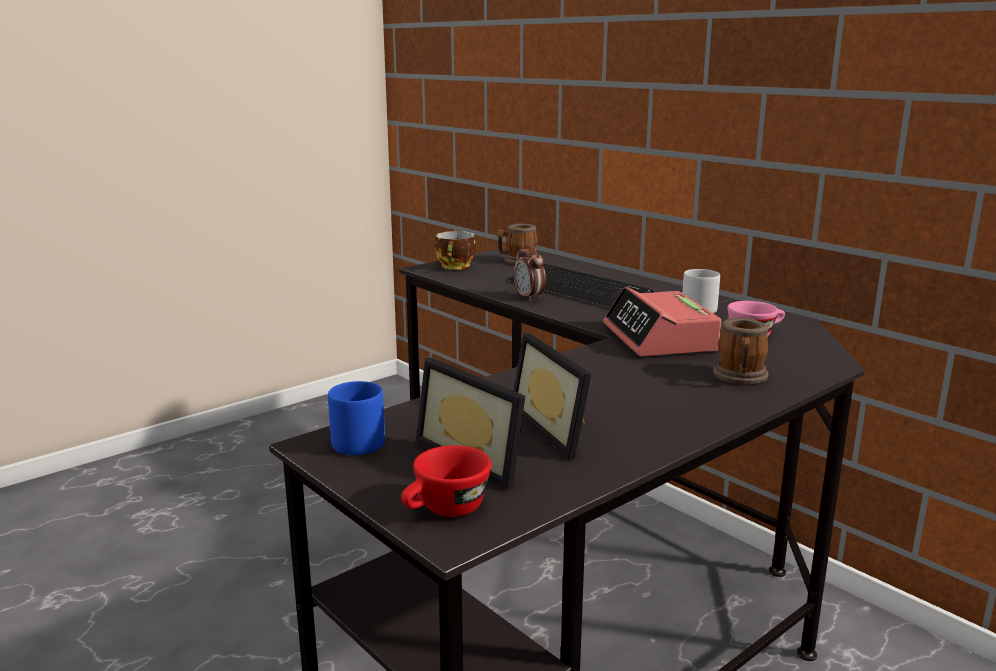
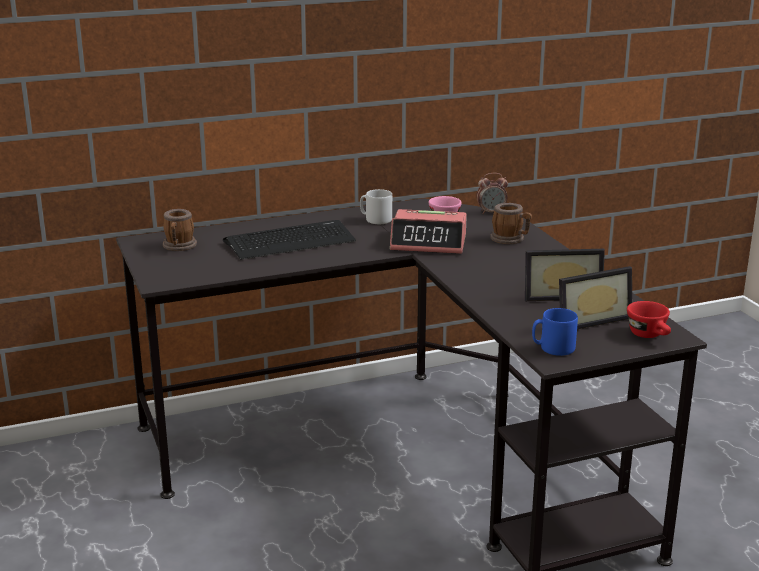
camera: 70 degrees left, 5 degrees up
(456, 267) = (169, 271): cup -> none
(529, 298) = (298, 260): alarm clock -> alarm clock (491, 212)

